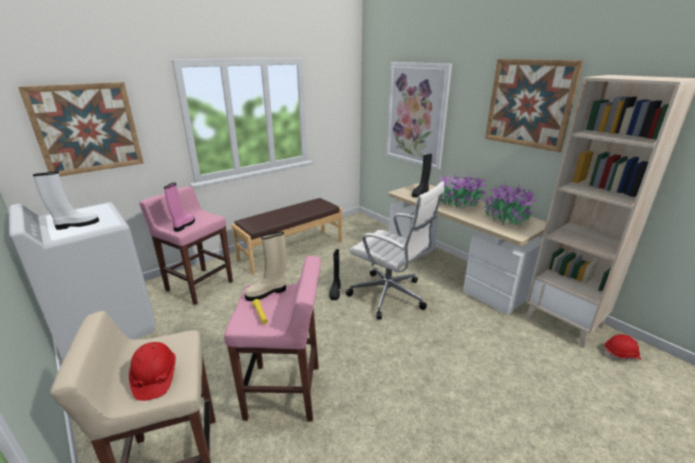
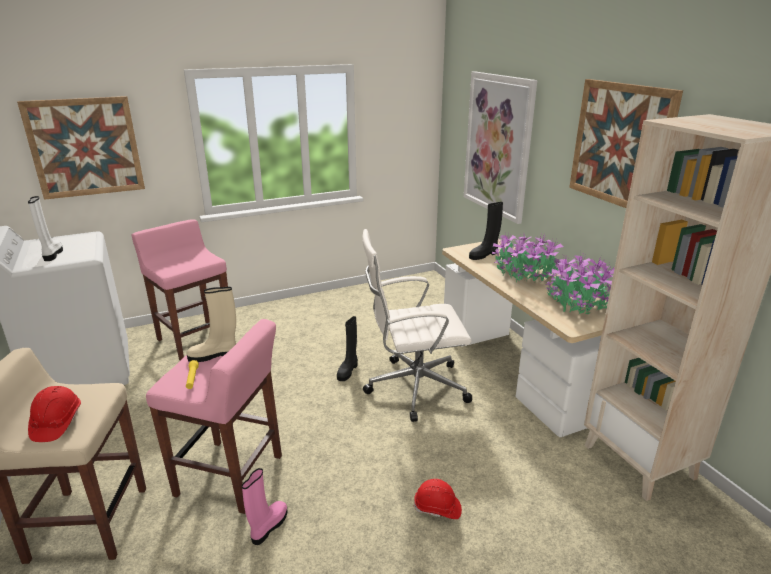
camera: 15 degrees right, 0 degrees up
(76, 225) = (52, 254): white boot -> white boot turned 90 degrees counterclockwise
(184, 225) = (175, 266): pink boot -> pink boot (268, 526)
(291, 250) = (320, 311): brown bench -> none
(390, 296) = (413, 387): white office chair -> white office chair turned 120 degrees clockwise
(621, 355) = (698, 521): red hard hat -> red hard hat (437, 508)

